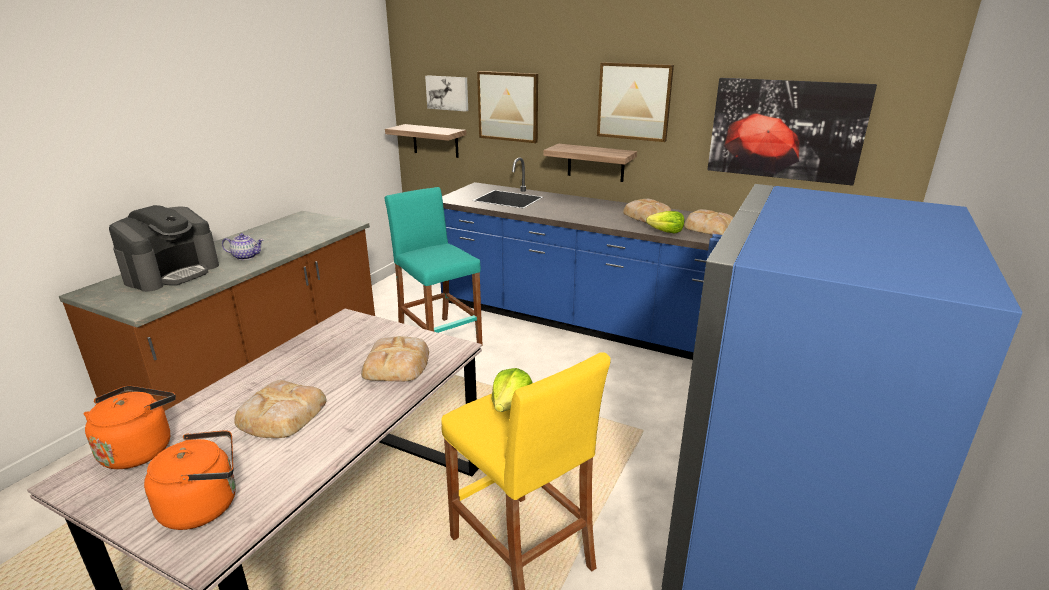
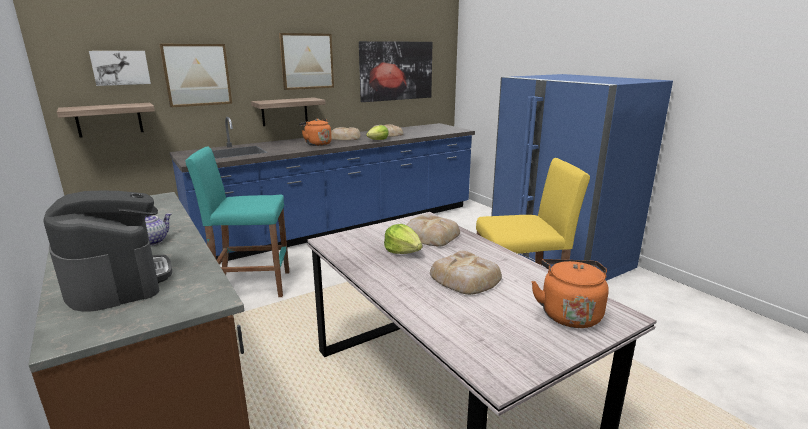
camera: 60 degrees left, 5 degrees down
(139, 449) = (470, 340): orange kettle -> orange kettle (317, 144)
(510, 404) = (504, 220): lettuce -> lettuce (403, 251)

